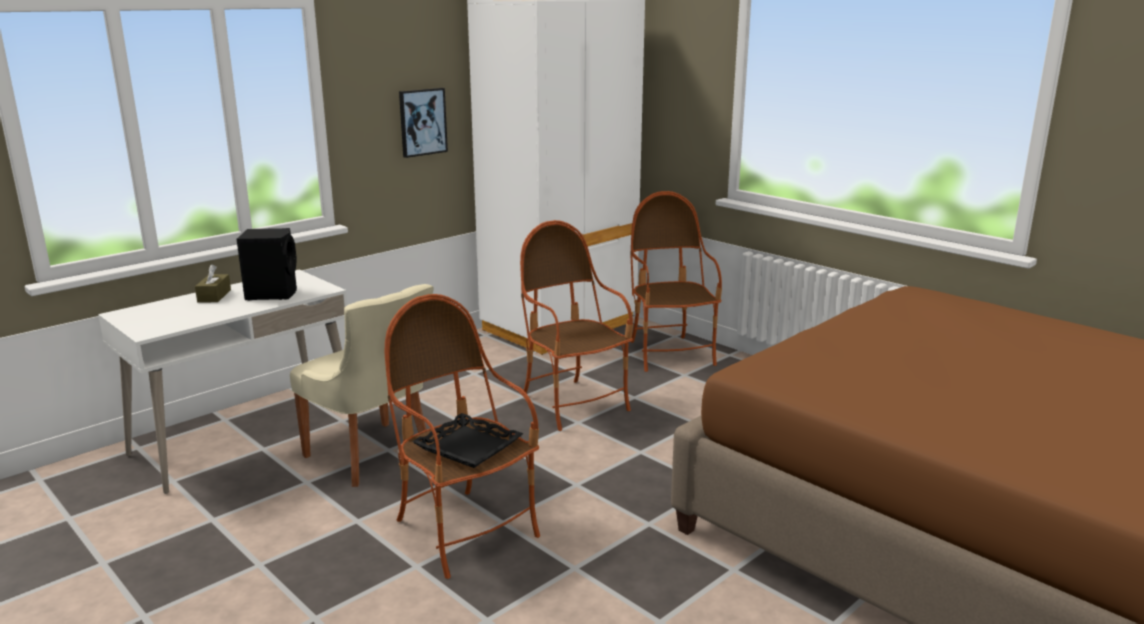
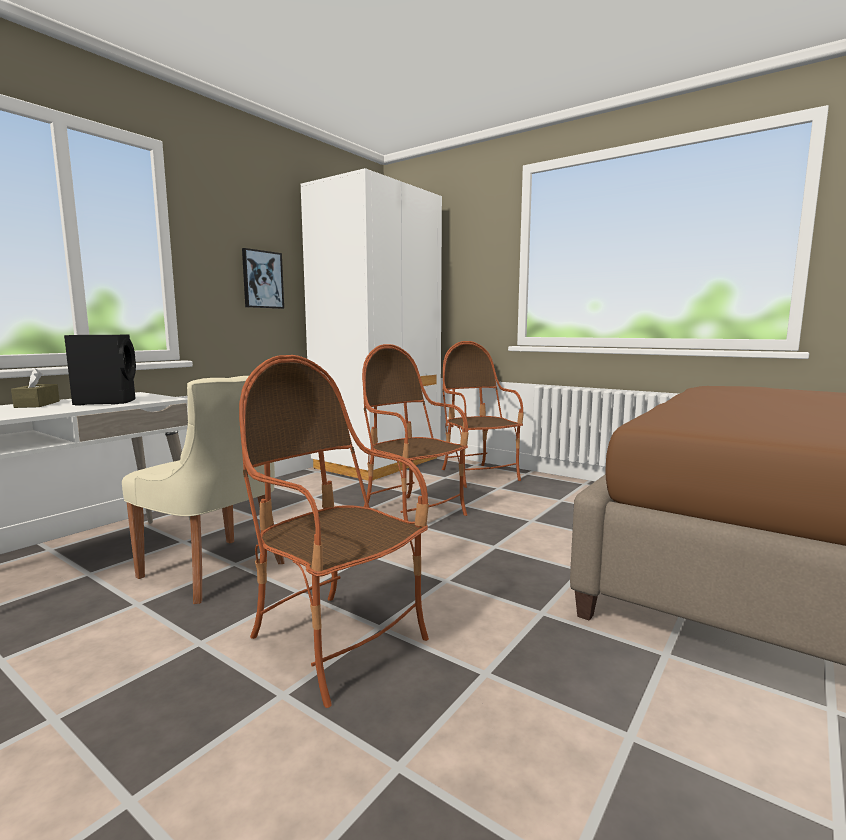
camera: 10 degrees left, 10 degrees down
(469, 447) = (345, 531): black tray -> none

